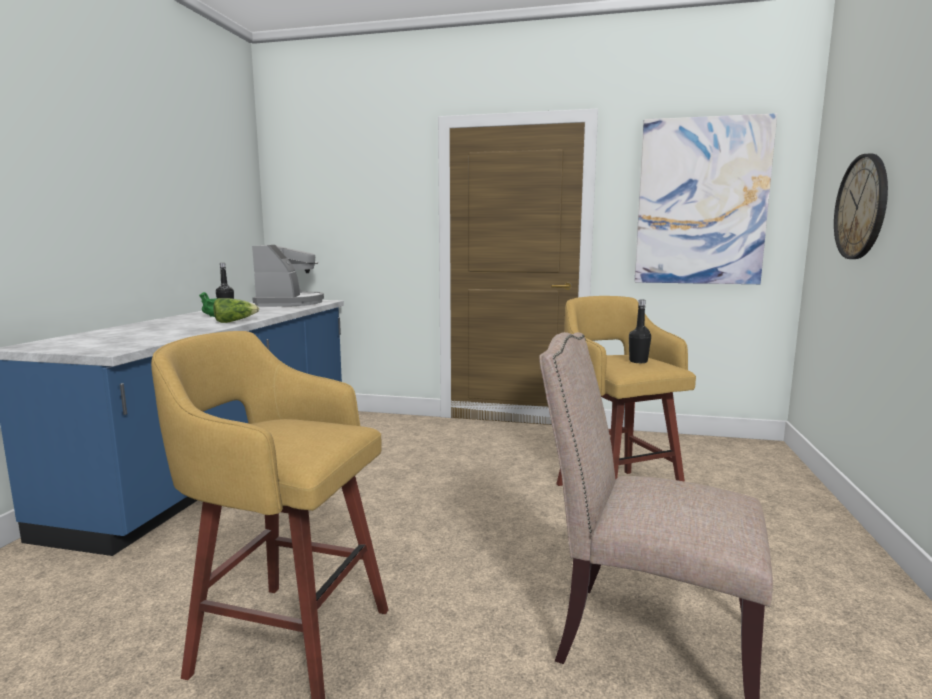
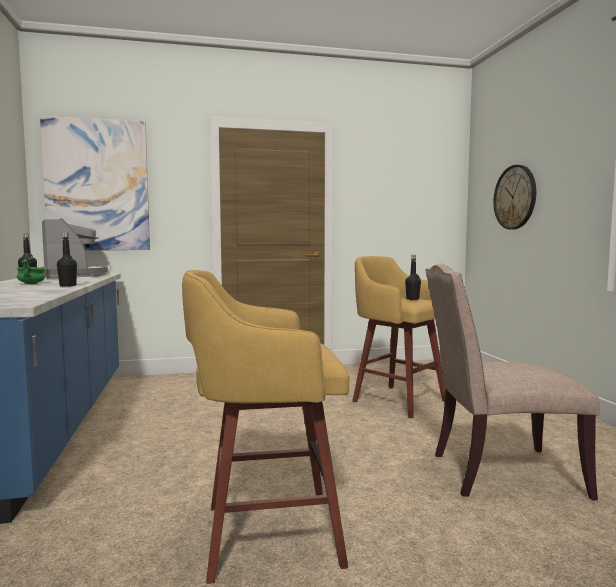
camera: 25 degrees left, 5 degrees down
(234, 321) = (68, 285): lettuce -> black bottle
(701, 202) = (404, 194): picture -> picture (97, 185)

